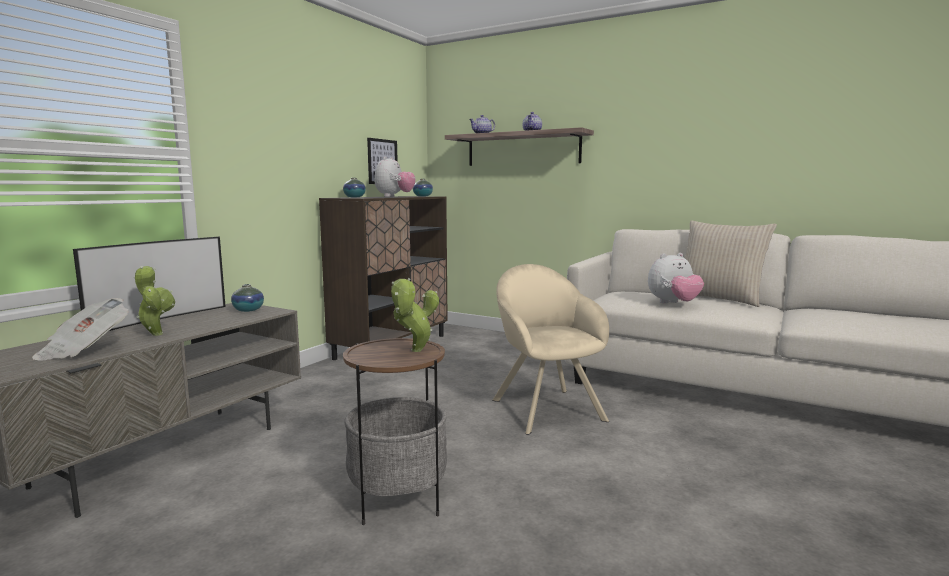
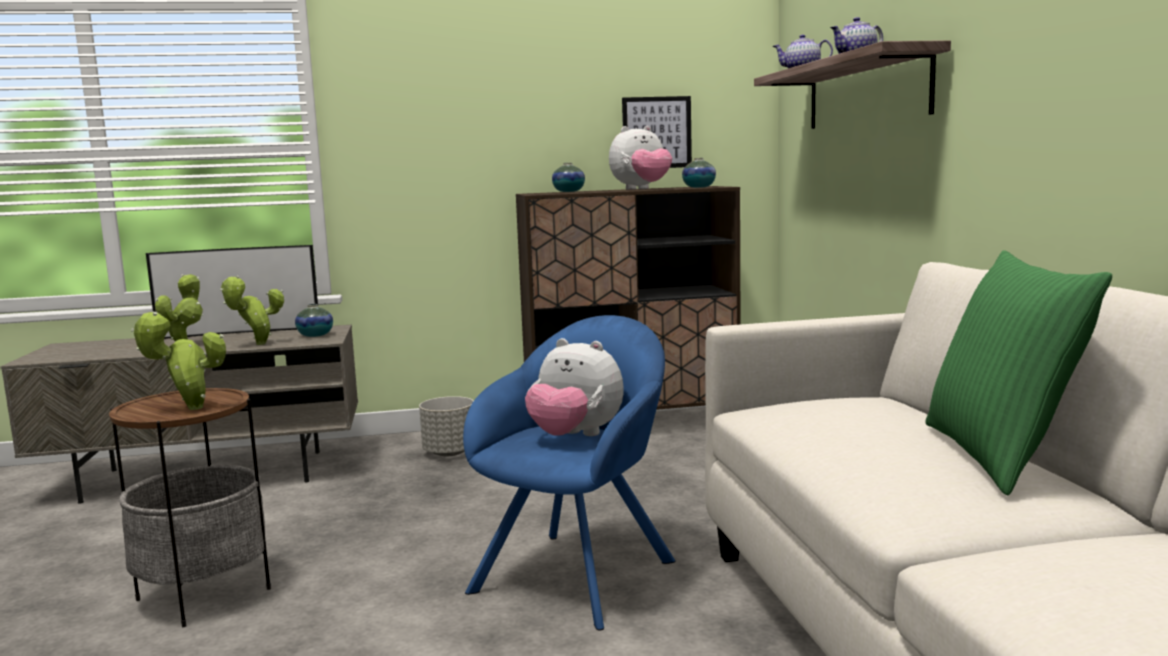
camera: 50 degrees right, 0 degrees up
(84, 350) = (112, 351): newspaper -> none
(228, 322) = (257, 344): none -> potted plant
(323, 385) = (450, 452): none -> grey planter
(545, 407) = (580, 571): beige armchair -> blue armchair
(673, 303) = (836, 440): plush toy -> plush toy (575, 436)
(719, 299) = (1000, 456): beige pillow -> green pillow

